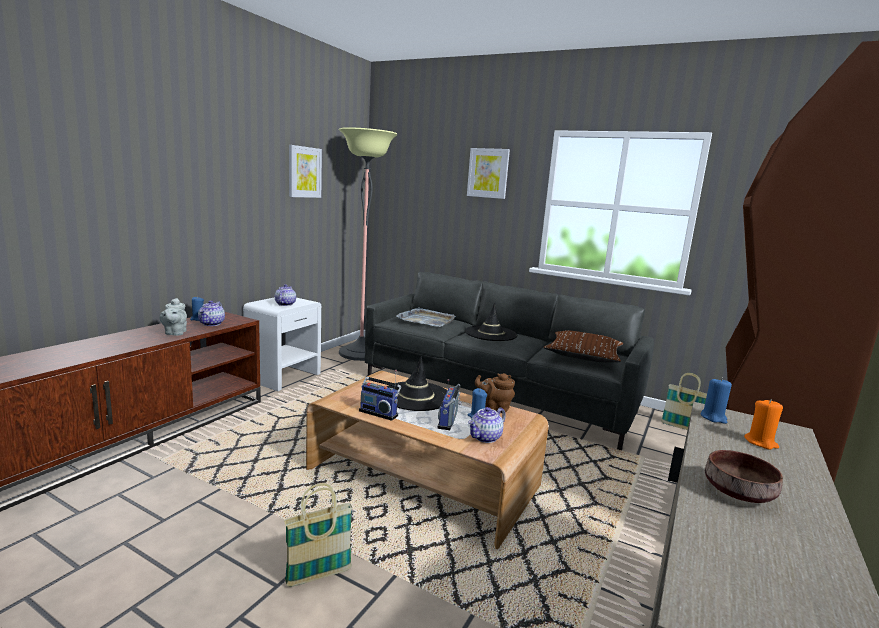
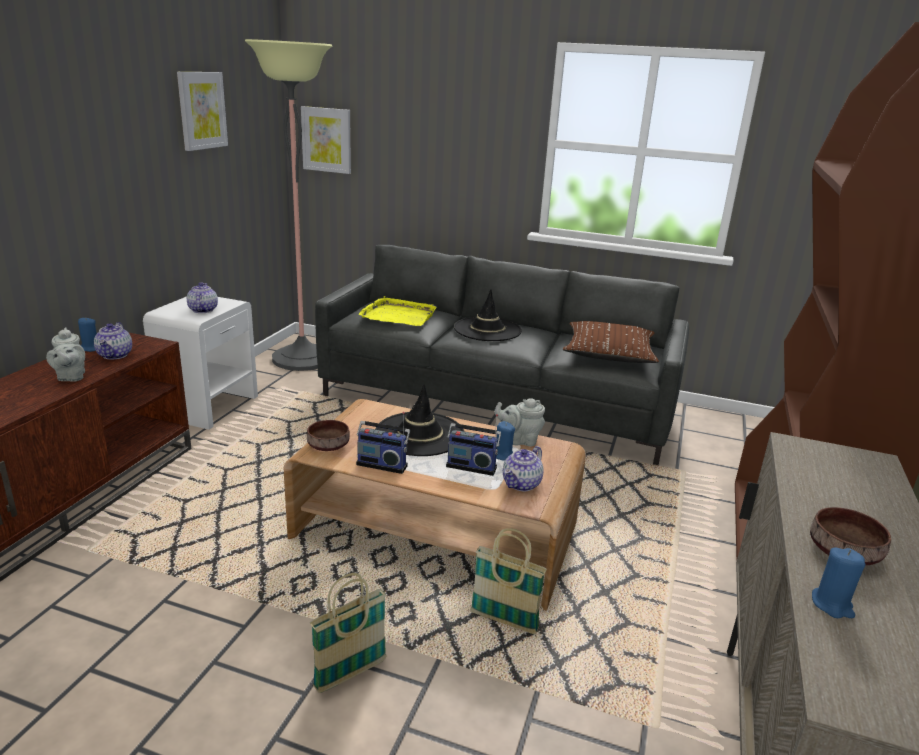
camera: 10 degrees left, 10 degrees up
(343, 397) = (327, 445): none -> brown bowl
(426, 320) = (398, 315): grey tray -> yellow tray
(449, 421) = (472, 466): radio -> radio turned 75 degrees counterclockwise
(488, 173) = (465, 102): picture -> picture (327, 140)
(494, 408) = (520, 440): brown teapot -> grey teapot
(680, 427) = (718, 426): basket -> basket (504, 622)
(713, 417) = (797, 453): blue candle -> blue candle (832, 605)
(760, 442) = (851, 482): orange candle -> none

